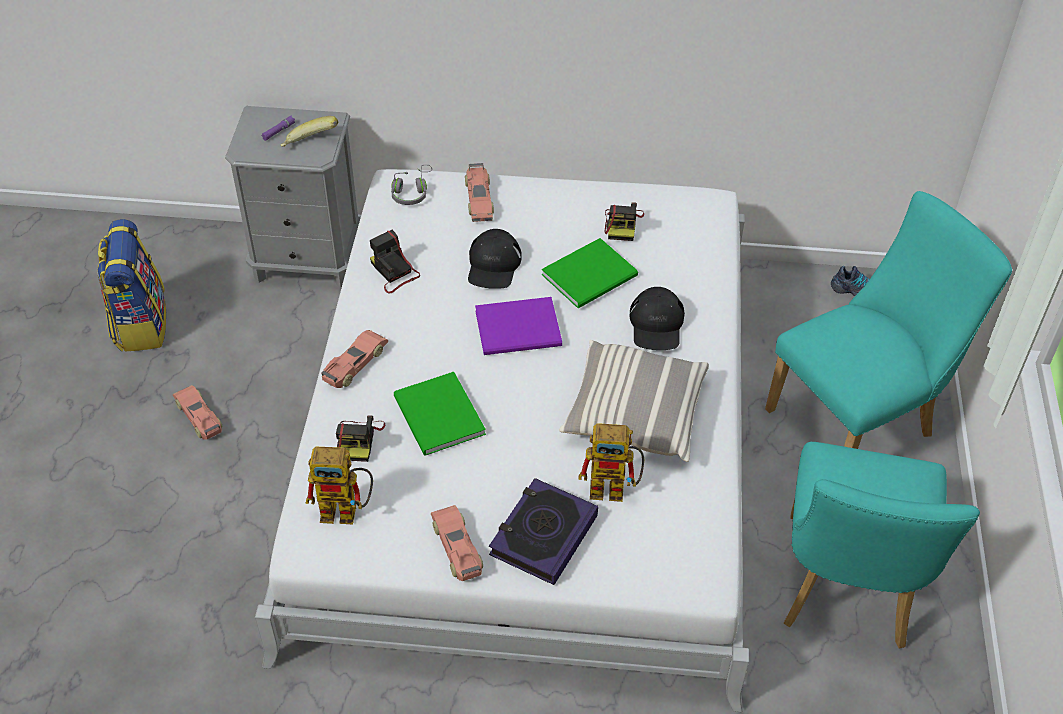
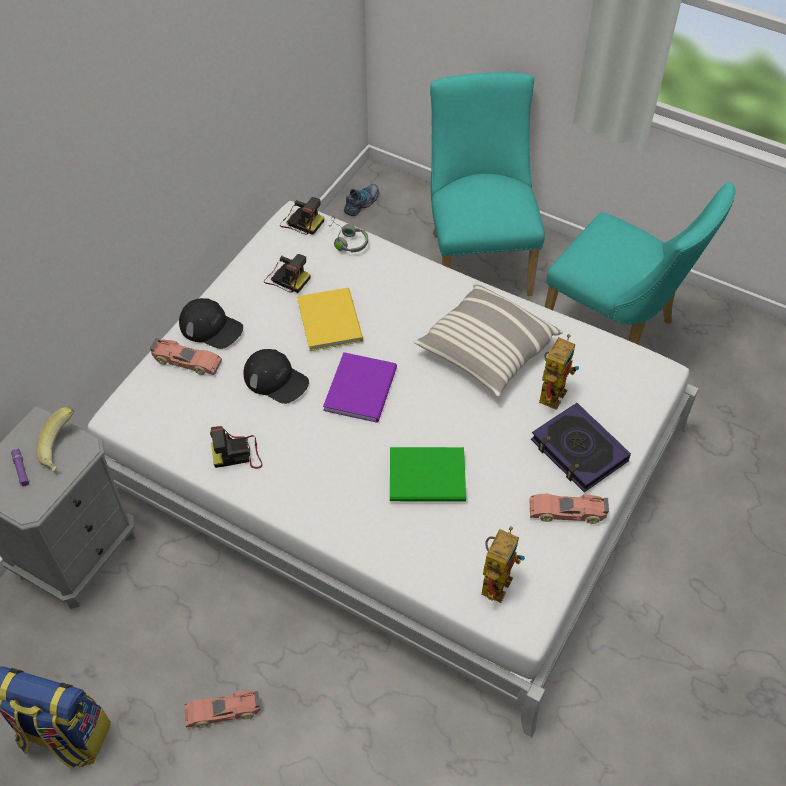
camera: 65 degrees left, 5 degrees up
(354, 364) = (333, 520): toy car -> none
(359, 440) = (423, 544): camera -> camera (301, 221)
(412, 192) = (142, 406): grey headphones -> grey headphones (347, 240)
(592, 275) = (331, 319): green book -> yellow book
(656, 325) = (406, 301): black cap -> black cap (211, 327)

